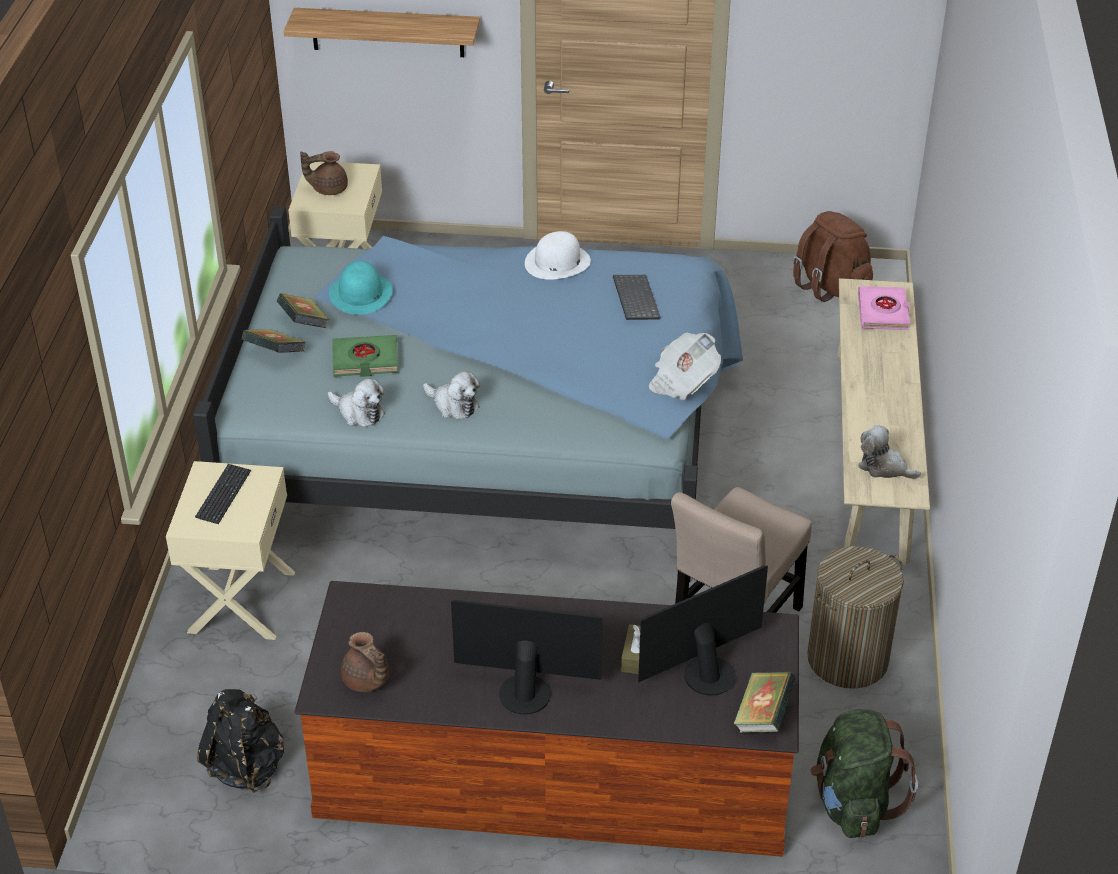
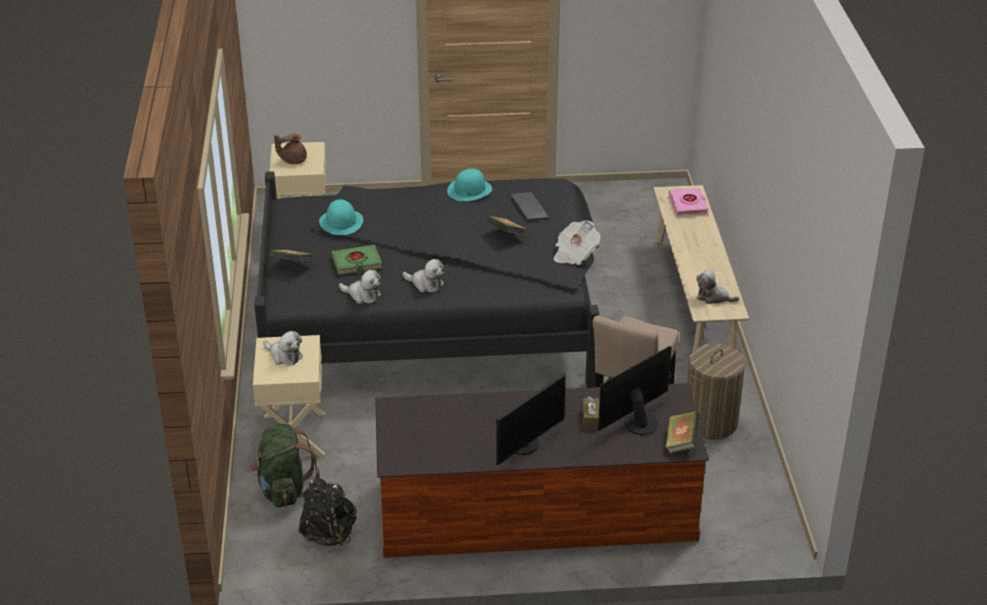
camera: 10 degrees left, 5 degrees down
(223, 495) = (284, 356): keyboard -> plush toy
(304, 324) = (307, 245): book -> book (506, 235)
(367, 681) = (419, 452): brown teapot -> none
(387, 32) = (323, 49): shelf -> none
(489, 439) = (435, 317): blue bed -> black bed
(525, 690) = (525, 445): monitor -> monitor turned 135 degrees clockwise
(557, 262) = (469, 190): white hat -> turquoise hat
(831, 287) = (641, 199): brown backpack -> none
(853, 803) = (735, 505): green backpack -> green backpack (284, 490)

